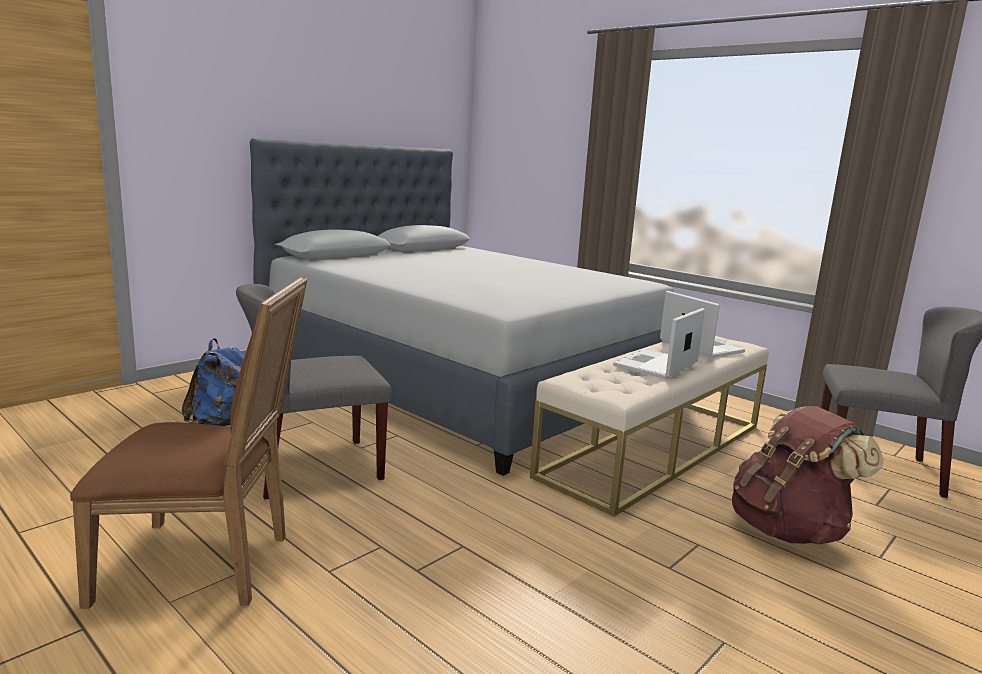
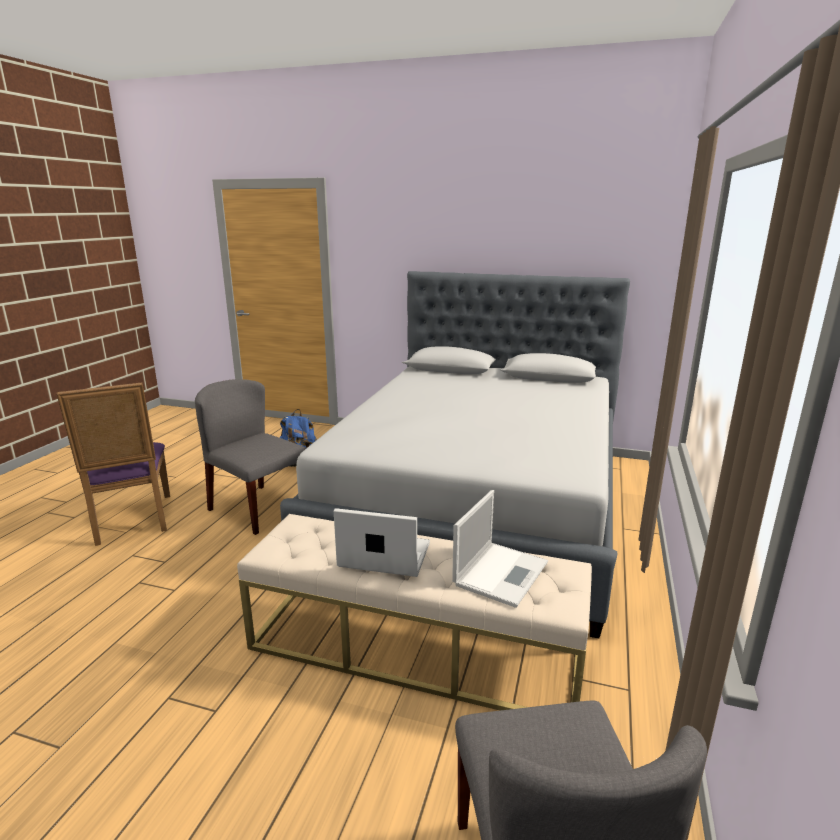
camera: 65 degrees right, 5 degrees up
(206, 565) = (131, 522): brown chair -> purple chair
(788, 529) = (273, 783): brown backpack -> none

